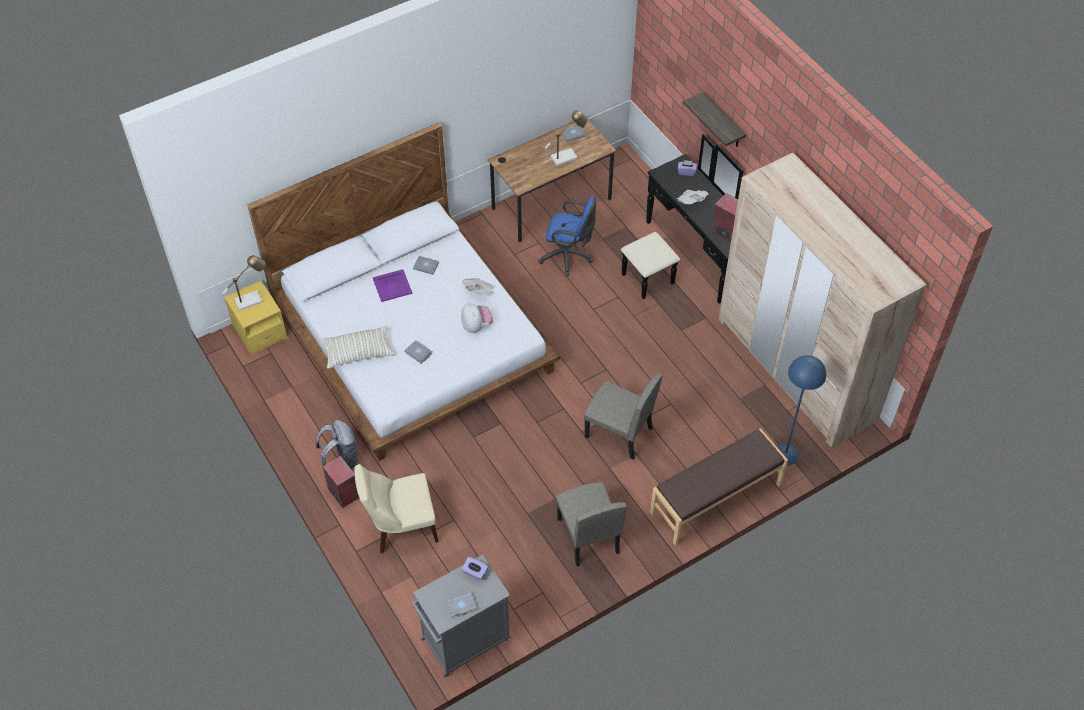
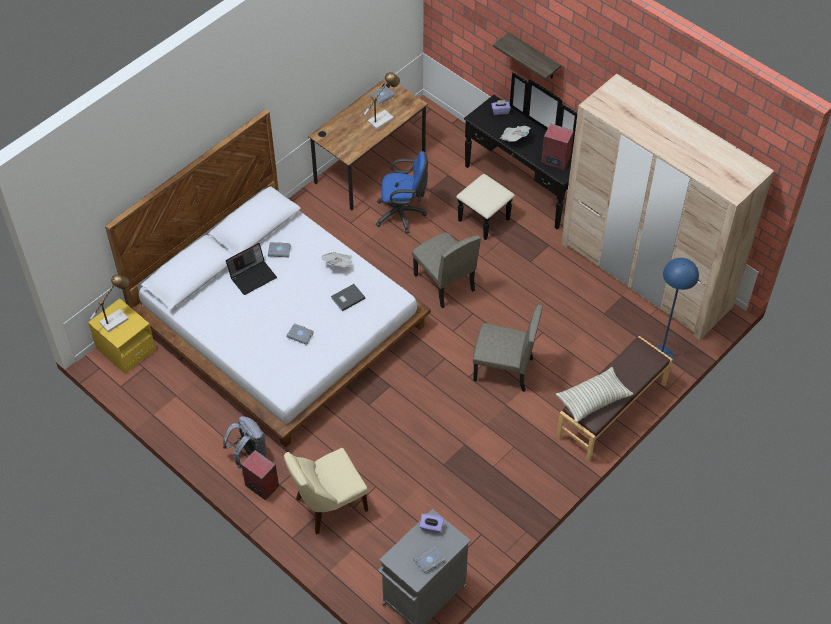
camera: 15 degrees left, 0 degrees up
(359, 352) = (242, 347): pillow -> pillow (593, 400)
(392, 285) = (253, 276): purple tray -> laptop
(476, 326) = (347, 298): plush toy -> grey book
(587, 536) = (506, 472): beige chair -> beige chair (444, 283)

